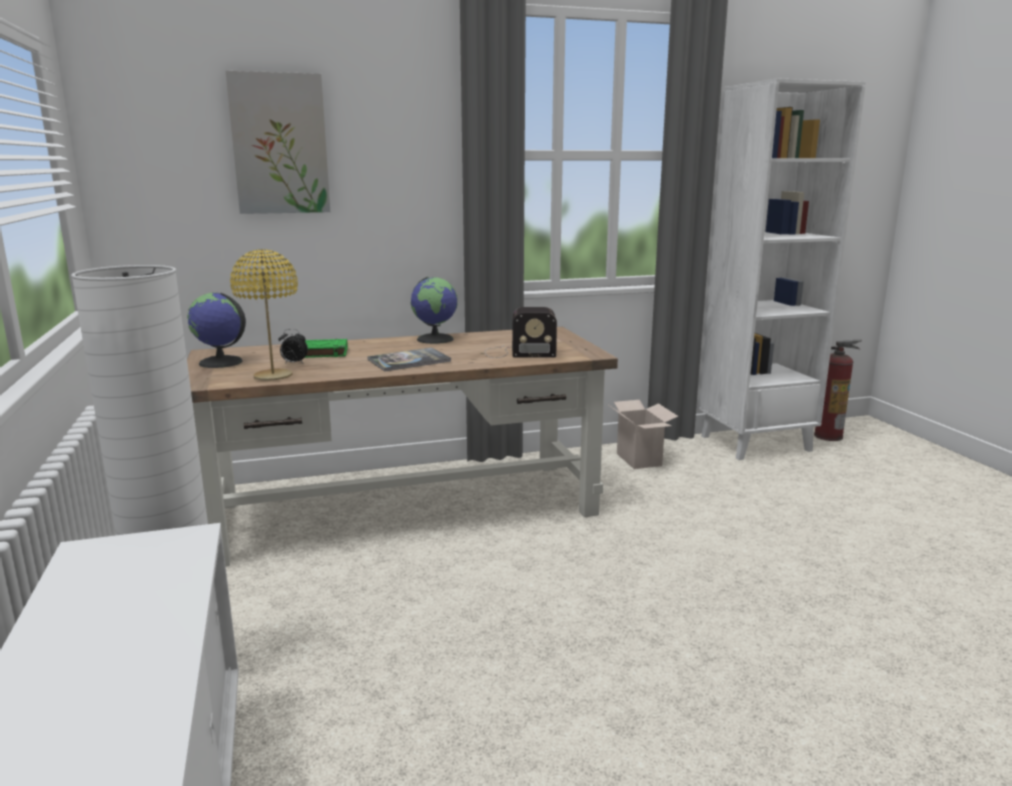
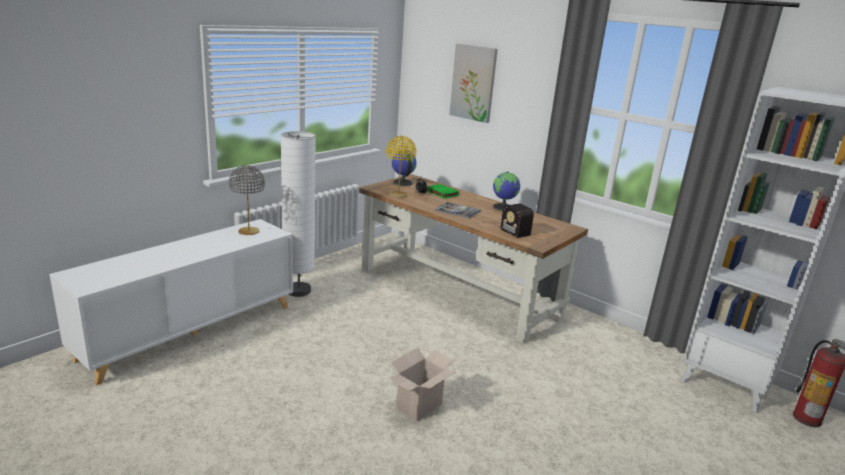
camera: 55 degrees right, 5 degrees up
(116, 573) = (249, 231): none -> grey table lamp
(640, 460) = (618, 342): cardboard box -> cardboard box (419, 407)

